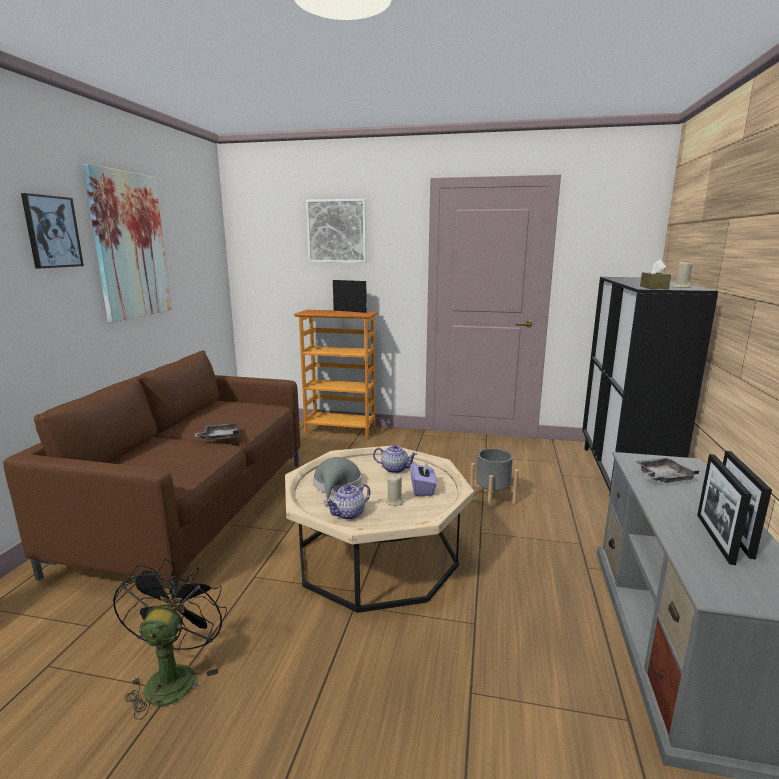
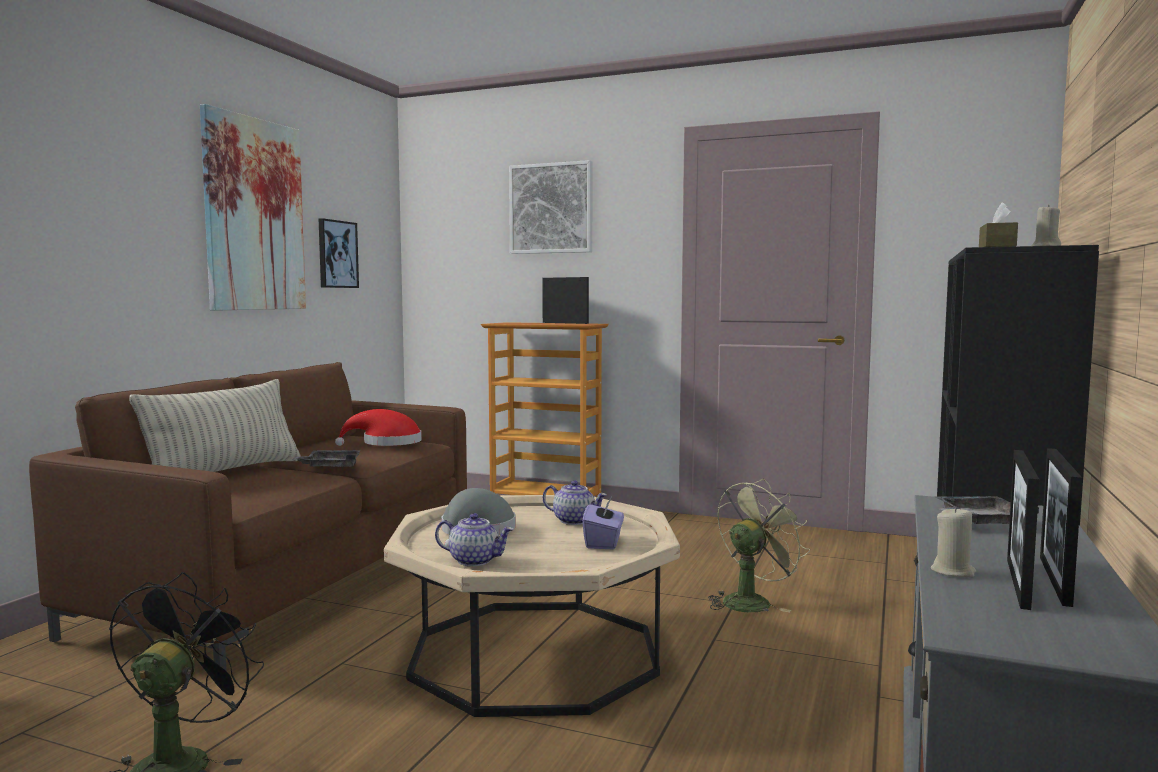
camera: 10 degrees right, 10 degrees down
(52, 232) = (146, 183): picture -> picture (337, 254)
(147, 450) = (225, 473): none -> pillow
(248, 410) = (387, 443): none -> red hat
(348, 514) = (475, 560): teapot -> teapot turned 135 degrees counterclockwise
(395, 502) = (552, 552): beige candle -> beige candle (953, 571)
(492, 499) = (751, 601): grey planter -> green fan

